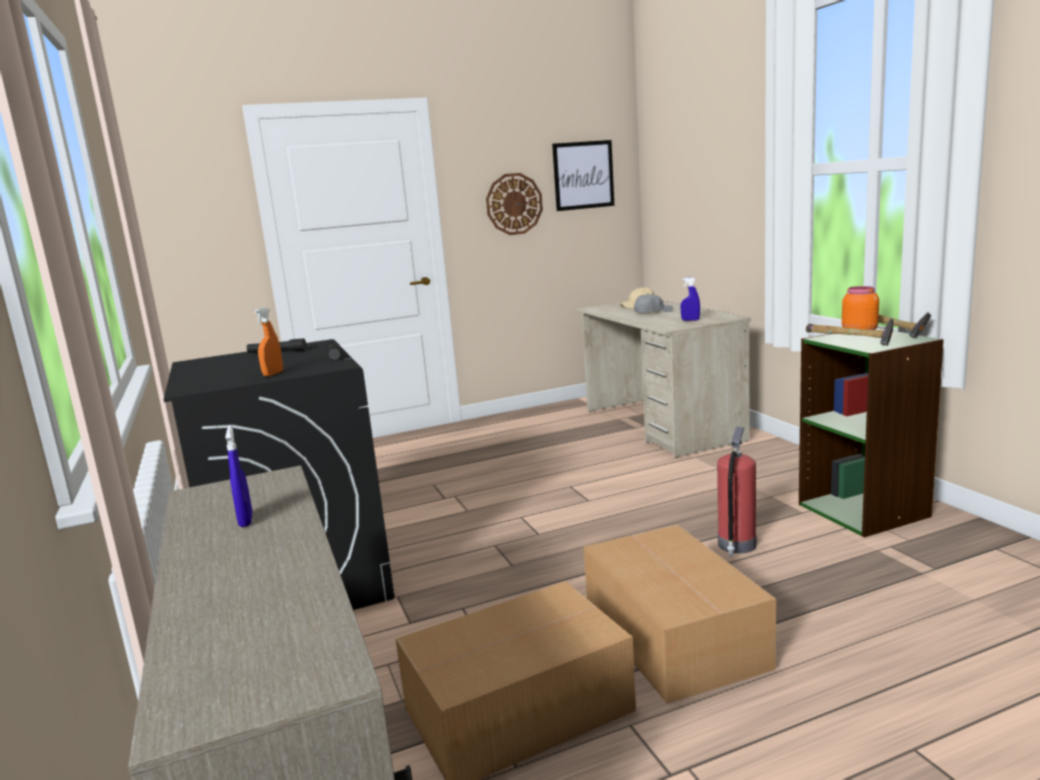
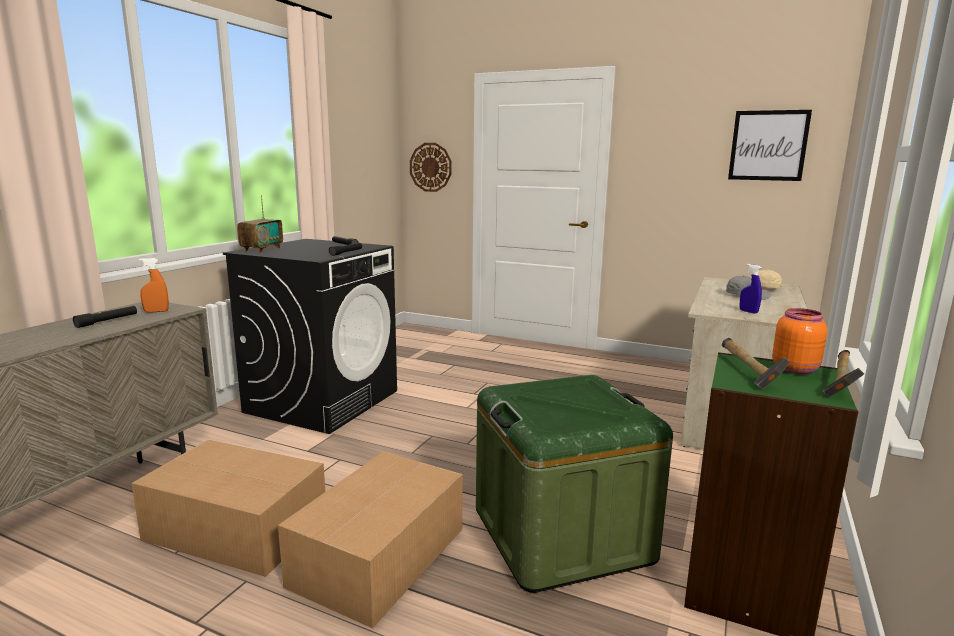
camera: 45 degrees right, 0 degrees up
(203, 382) = (262, 250): none -> radio
(246, 520) = (107, 321): blue spray bottle -> black flashlight
(273, 374) = (288, 254): orange spray bottle -> orange spray bottle (156, 311)
(514, 204) = (682, 167): wall clock -> wall clock (430, 167)
(736, 545) = (561, 534): fire extinguisher -> green storage box

